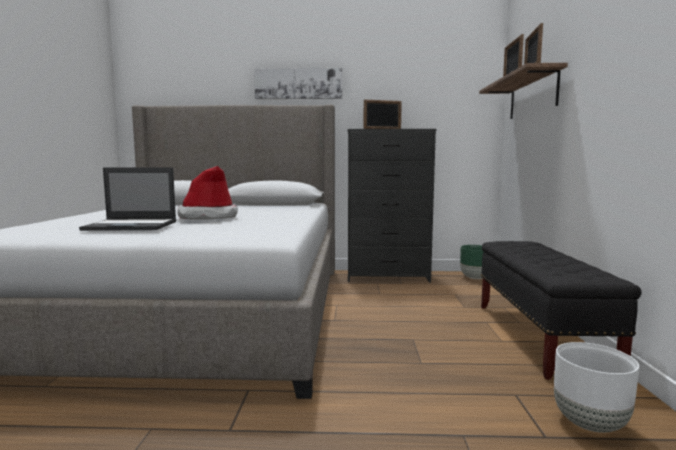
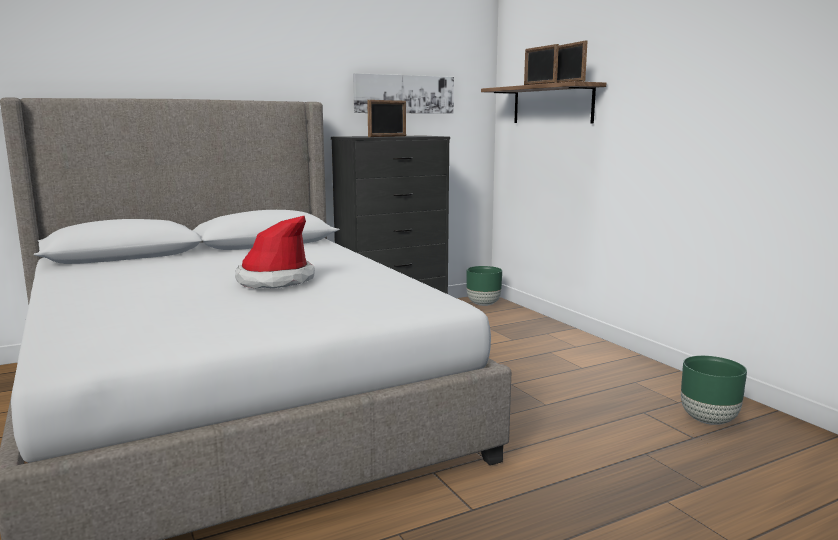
camera: 30 degrees left, 5 degrees up
(132, 226) = (247, 310): laptop -> none
(298, 84) = (260, 68): picture -> picture (404, 94)
(539, 337) = (606, 358): black bench -> none
(591, 424) = (709, 420): white planter -> green planter

